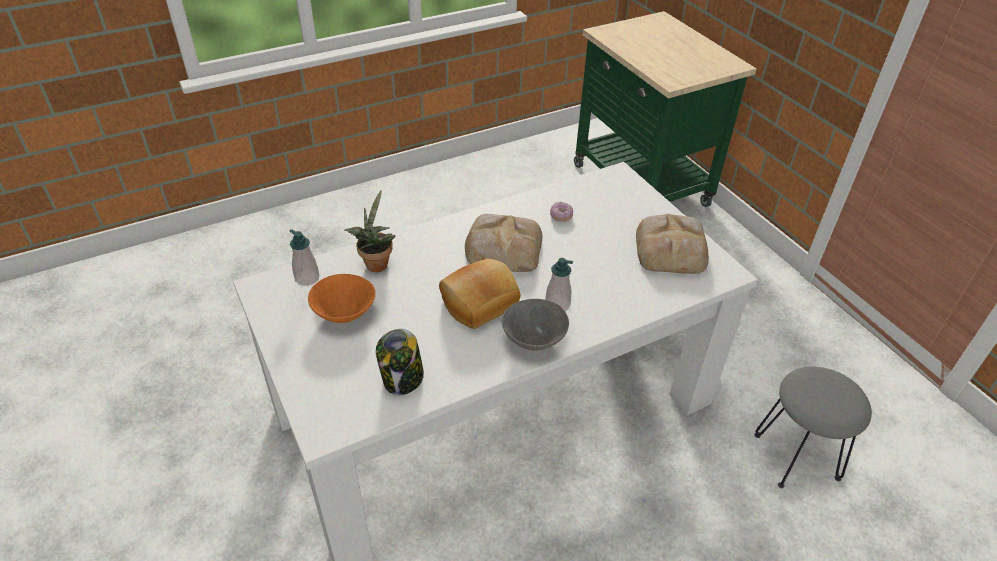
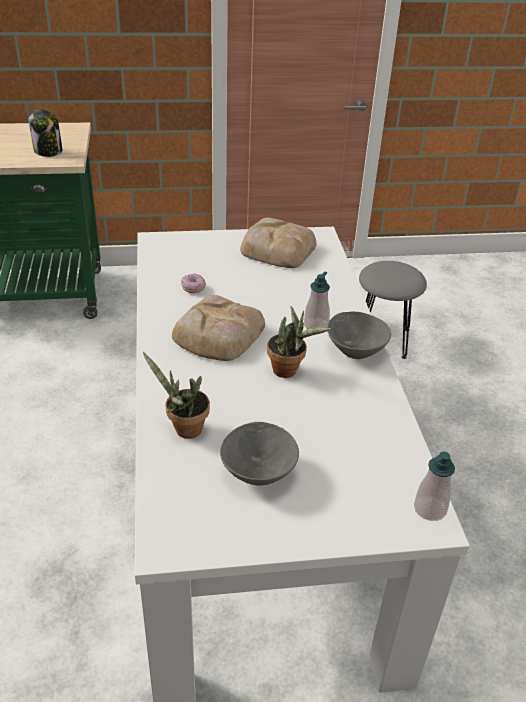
camera: 70 degrees left, 5 degrees down
(307, 278) = (176, 495): soap dispenser -> soap dispenser (429, 509)
(345, 314) = (259, 472): orange bowl -> grey bowl
(402, 379) = (376, 447): jar -> jar (48, 151)
(478, 302) = (288, 370): bread -> potted plant

